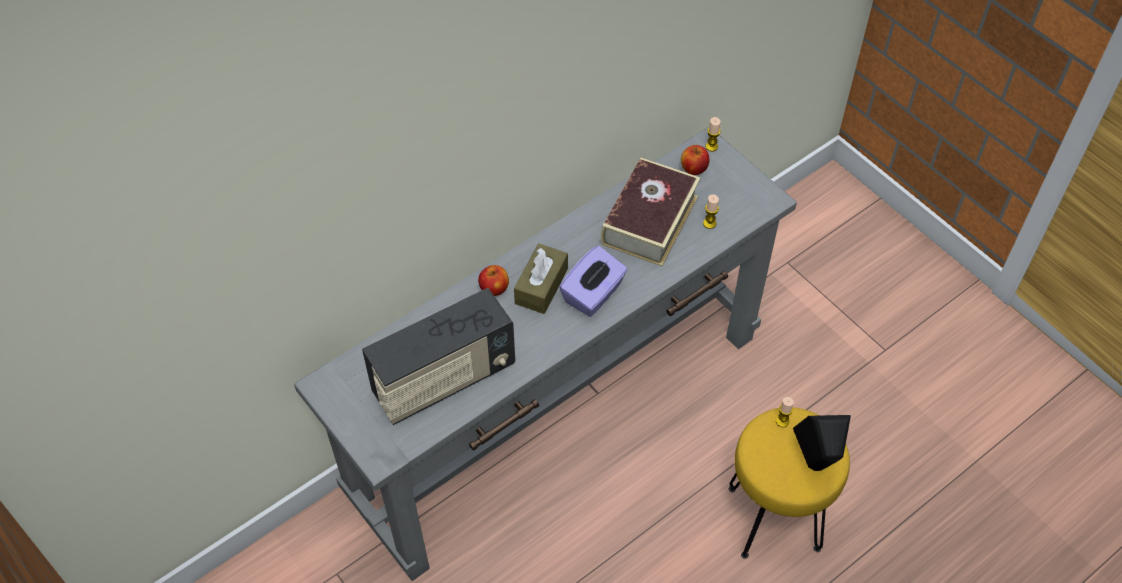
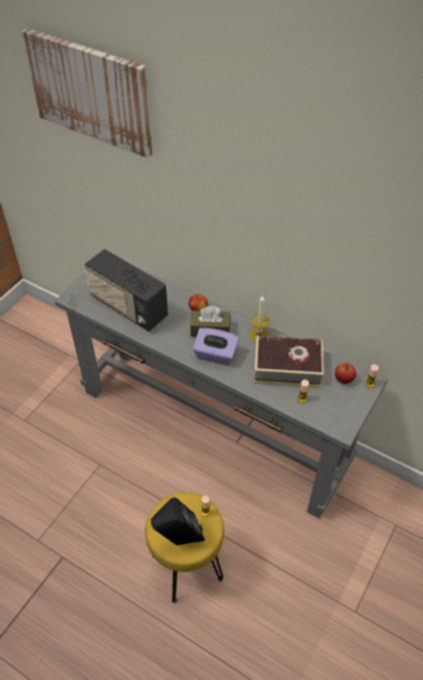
camera: 70 degrees right, 5 degrees down
(231, 157) = (90, 92): none -> picture
(577, 232) = (259, 334): none -> candle

